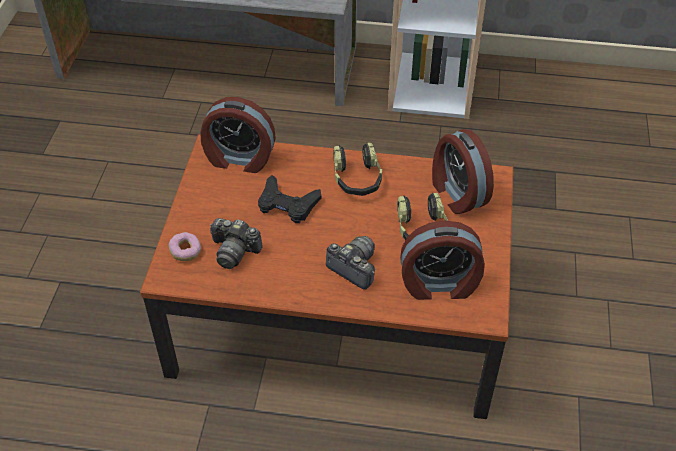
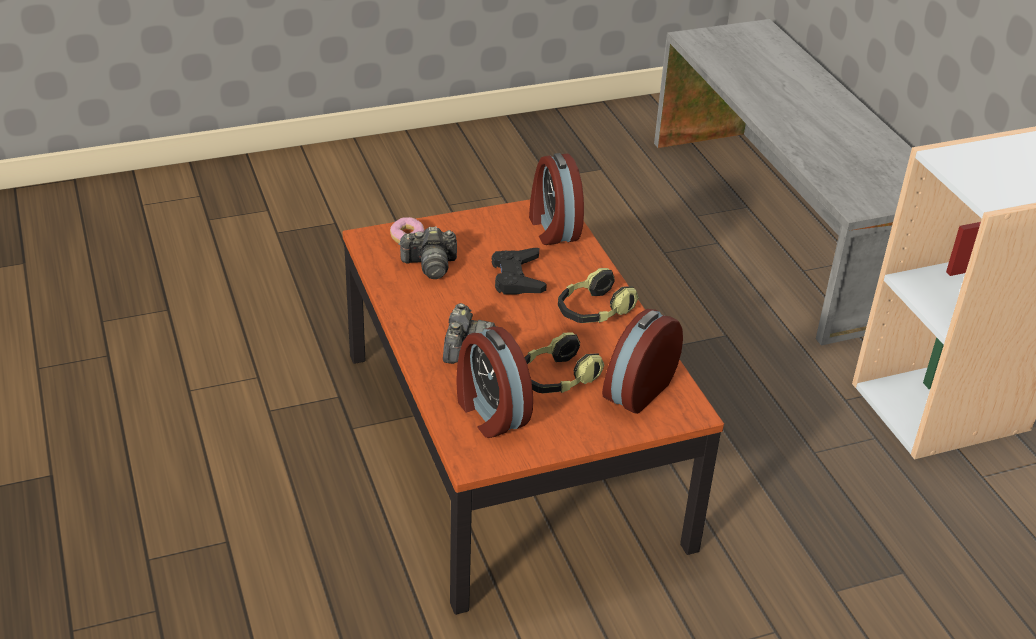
camera: 60 degrees right, 10 degrees down
(234, 251) = (430, 265): camera -> camera turned 90 degrees counterclockwise

